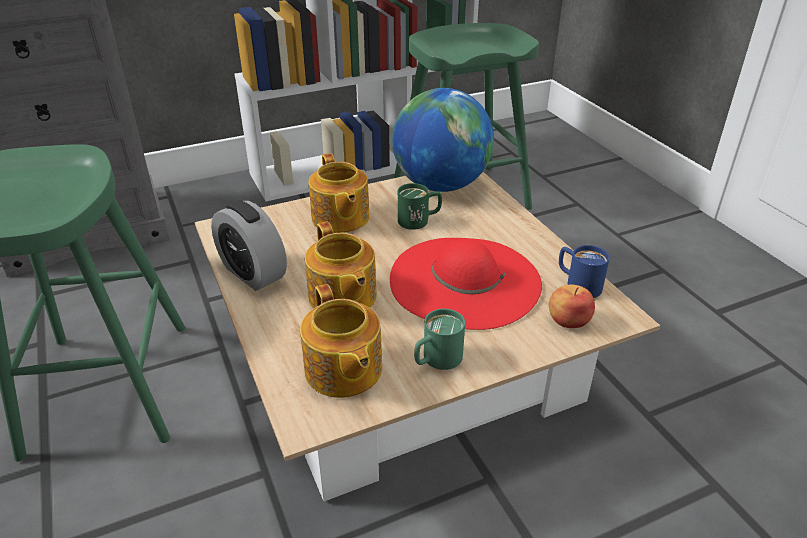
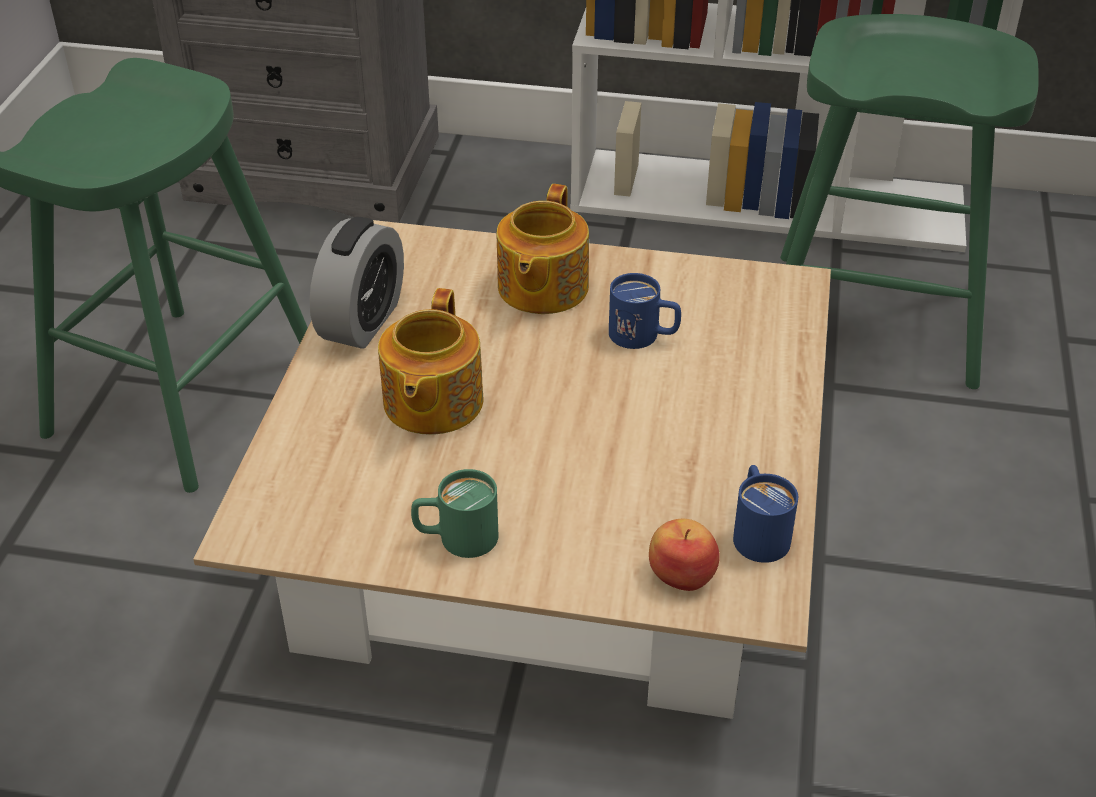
camera: 35 degrees right, 5 degrees up
(253, 273) = (362, 321): alarm clock -> alarm clock turned 150 degrees counterclockwise
(343, 371) = (340, 496): teapot -> none
(419, 220) = (644, 336): green mug -> blue mug
(440, 185) = (736, 292): globe -> none
(464, 281) = (607, 452): red hat -> none

